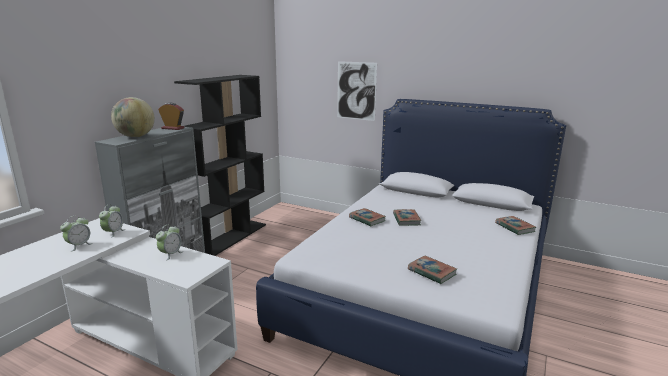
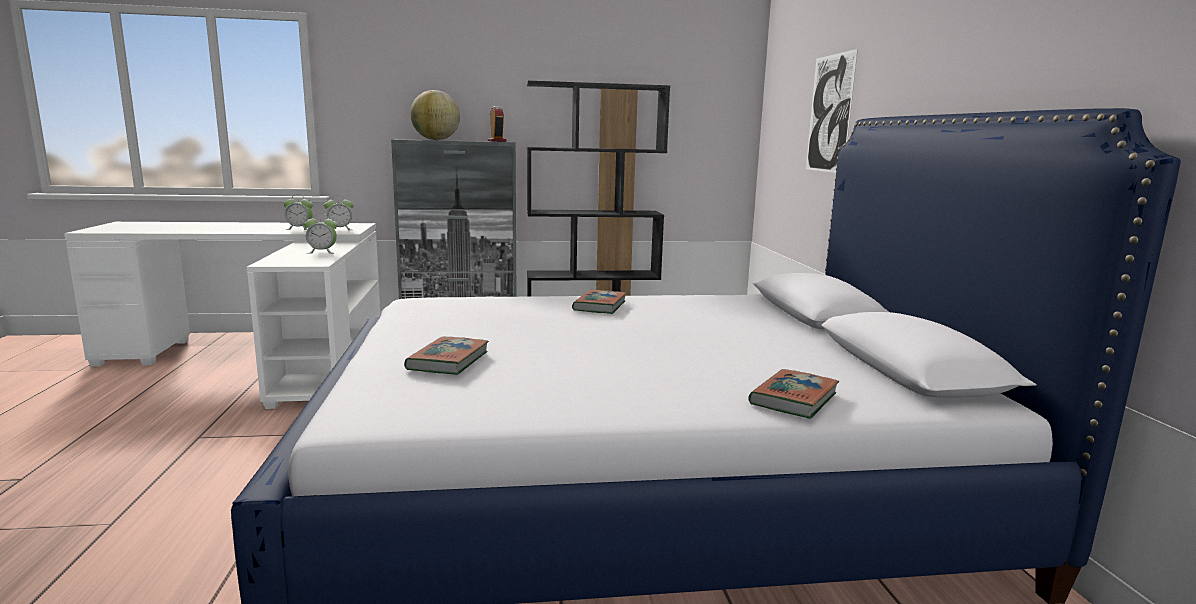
camera: 55 degrees right, 5 degrees down
(406, 219) = (646, 323): book -> none

